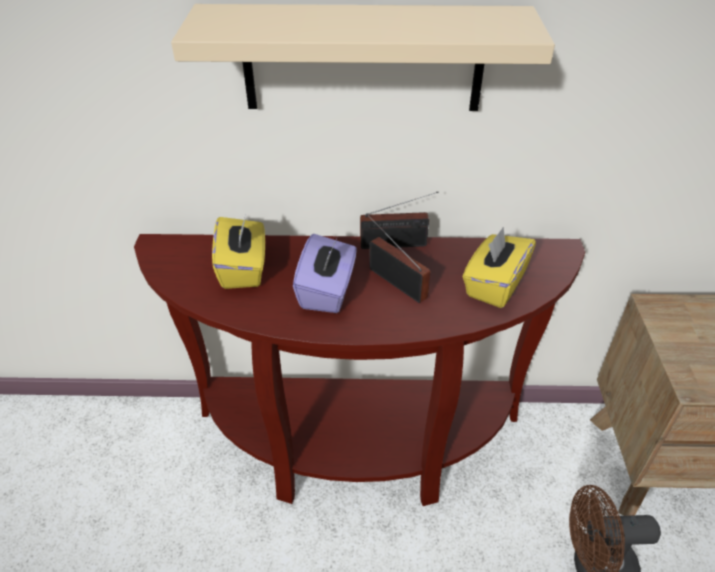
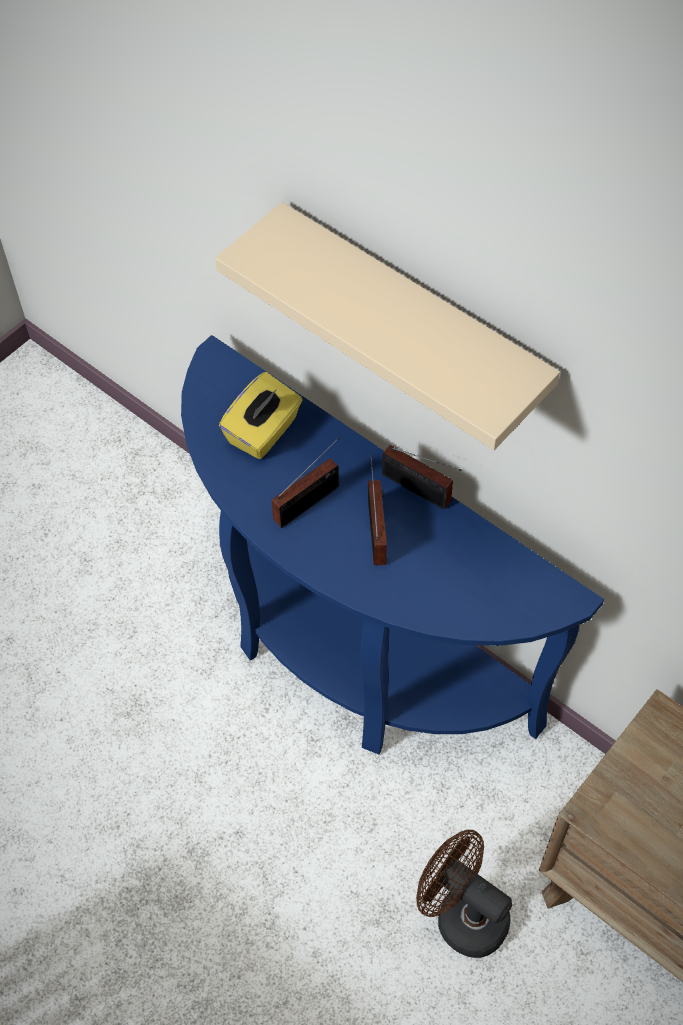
camera: 40 degrees right, 15 degrees up
(327, 291) = (310, 501): purple tissue box -> radio
(357, 448) = (352, 651): brown console table -> blue console table
(494, 285) = (459, 591): yellow tissue box -> none

